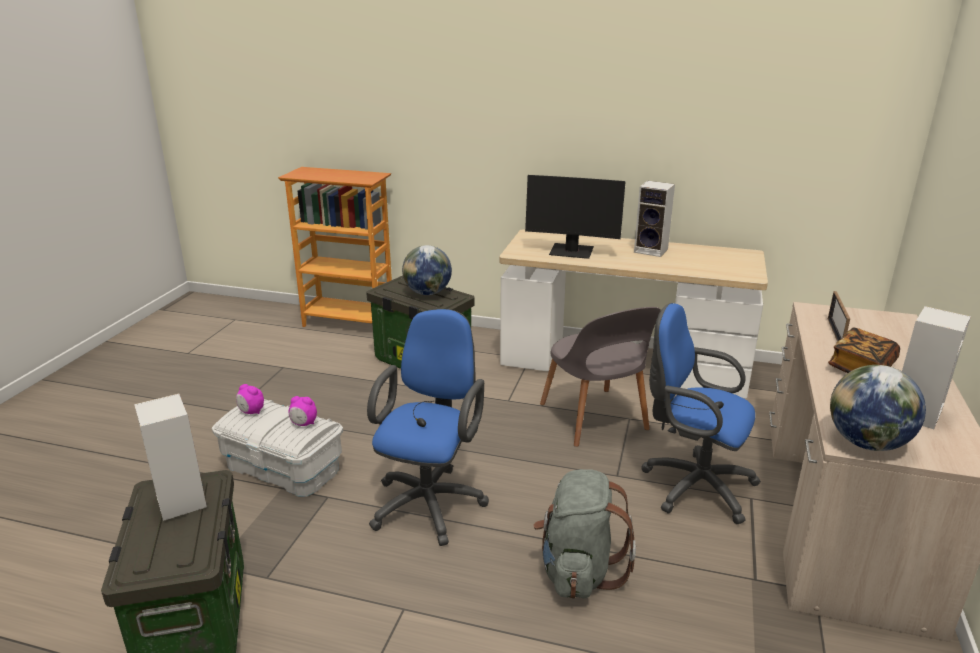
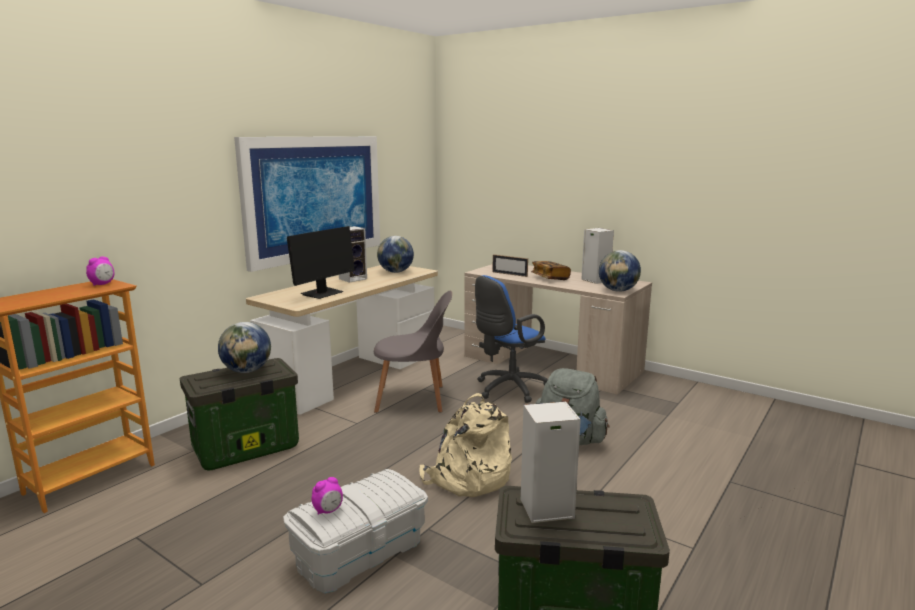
camera: 70 degrees left, 10 degrees down
(304, 424) = (380, 481): alarm clock -> alarm clock (102, 284)
(431, 501) = (467, 478): blue office chair -> beige backpack
(638, 136) = (314, 198): none -> picture
(717, 263) = (395, 272): none -> globe

